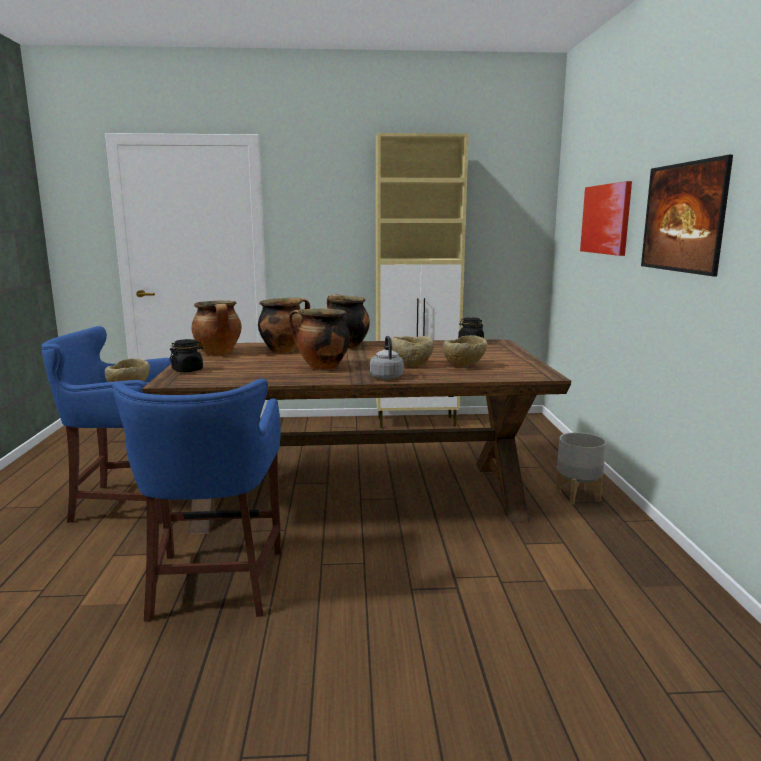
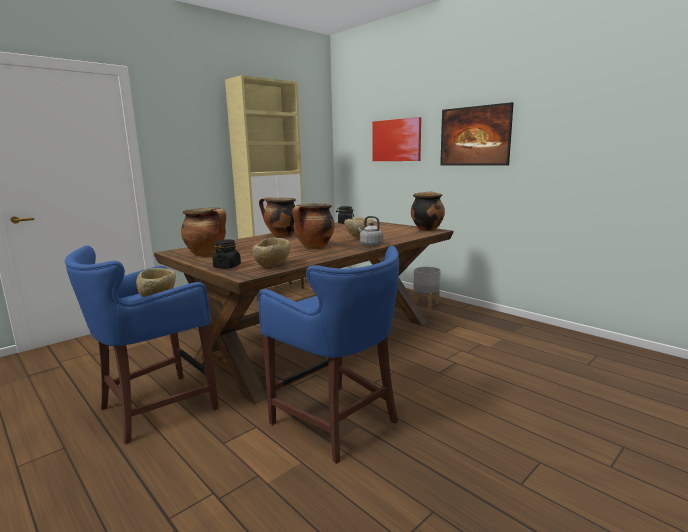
camera: 40 degrees left, 0 degrees up
(284, 350) = (249, 244): cooking pot -> cooking pot (426, 229)
(464, 366) = (387, 233): beige bowl -> beige bowl (273, 266)

